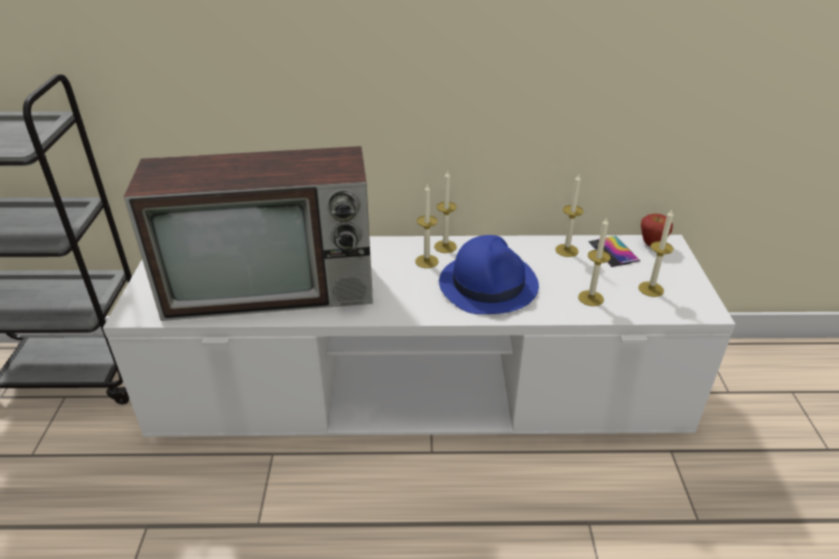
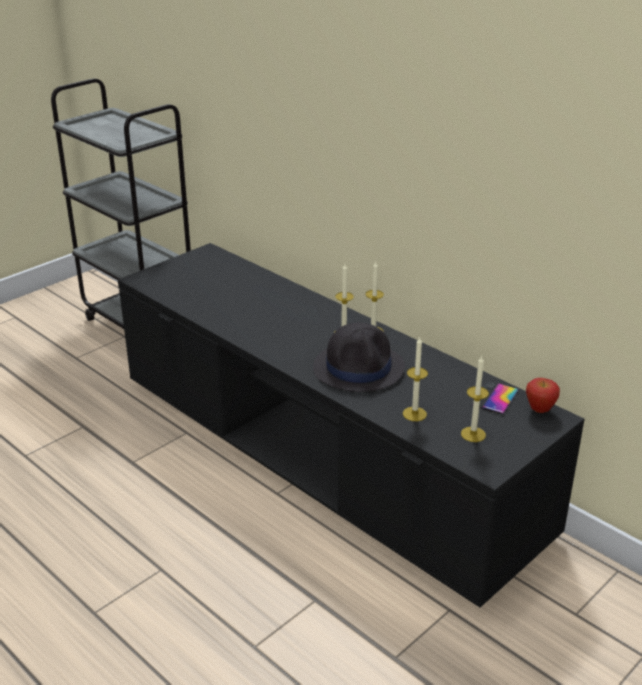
camera: 45 degrees right, 5 degrees down
(274, 288) = (227, 303): television -> none
(419, 390) = (323, 454): white tv stand -> black tv stand
(488, 284) = (359, 368): blue hat -> black hat
(566, 250) = (458, 378): candle -> none

